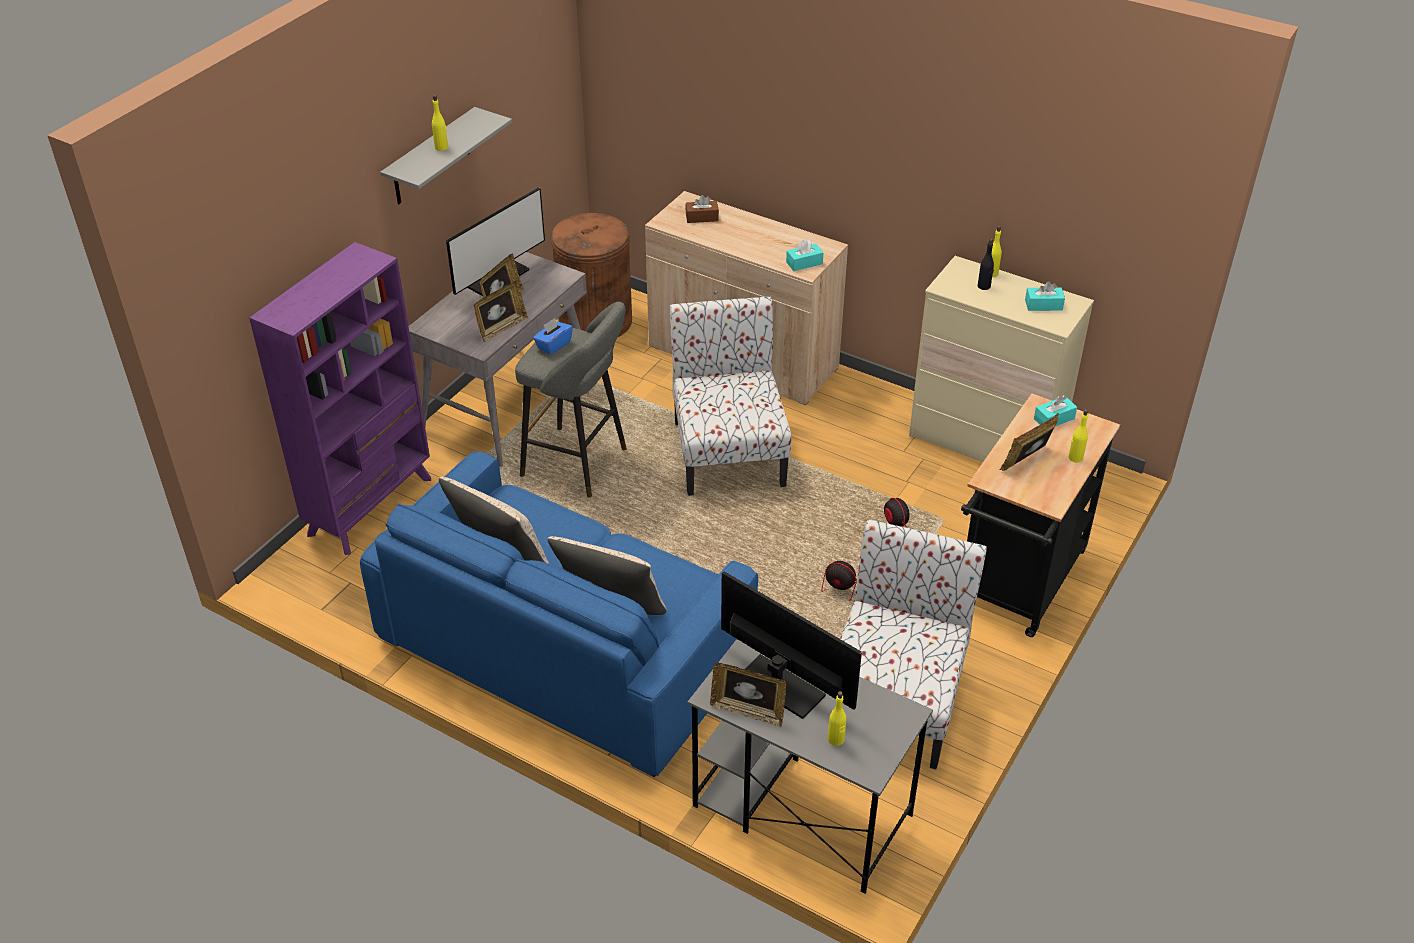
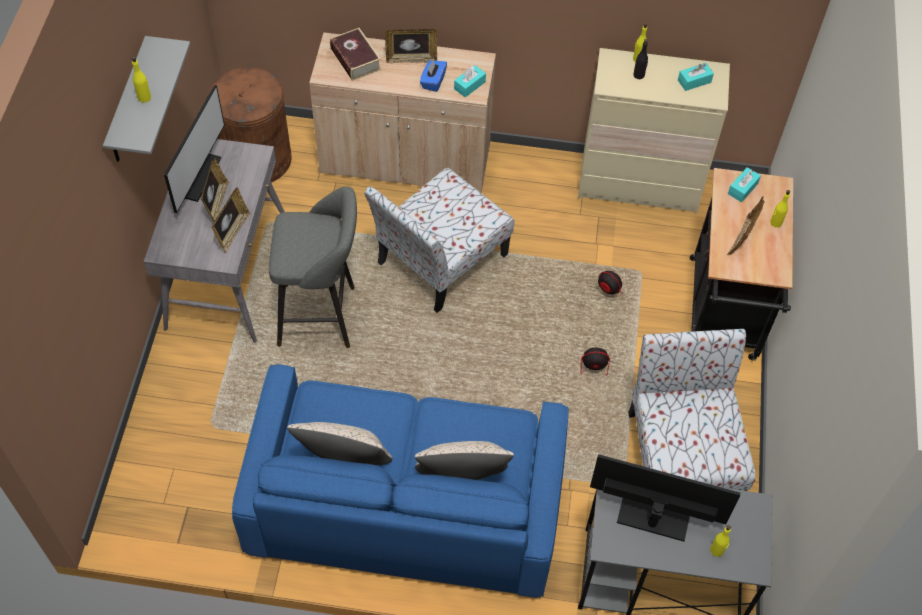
camera: 25 degrees left, 15 degrees up
(371, 506) = (162, 422): purple bookcase -> none
(553, 345) = (293, 239): blue tissue box -> blue tissue box (433, 81)
(702, 217) = (355, 59): brown tissue box -> book
(728, 450) = (440, 260): chair -> chair turned 105 degrees counterclockwise
(748, 711) = (640, 550): picture frame -> picture frame (411, 59)

